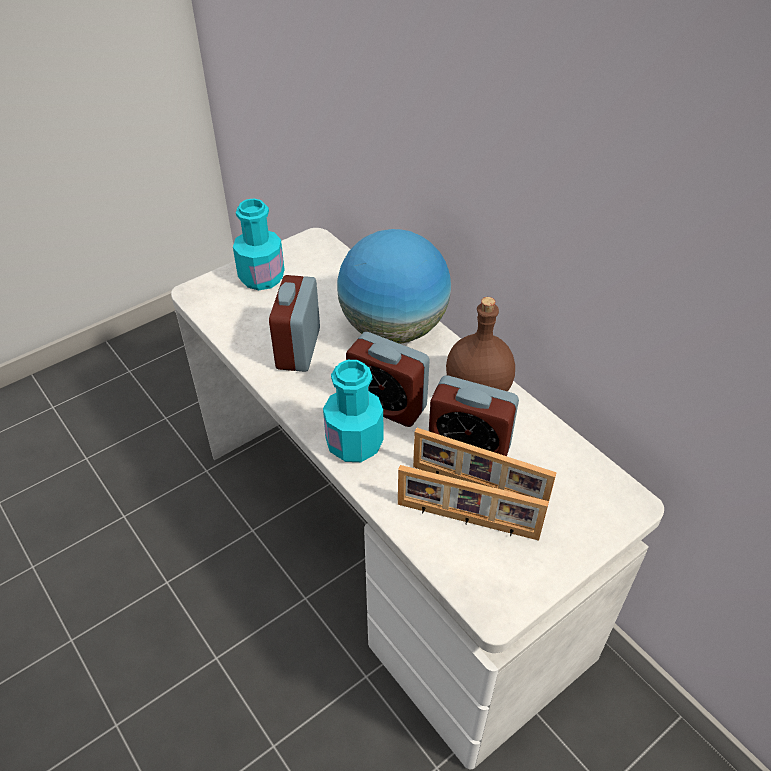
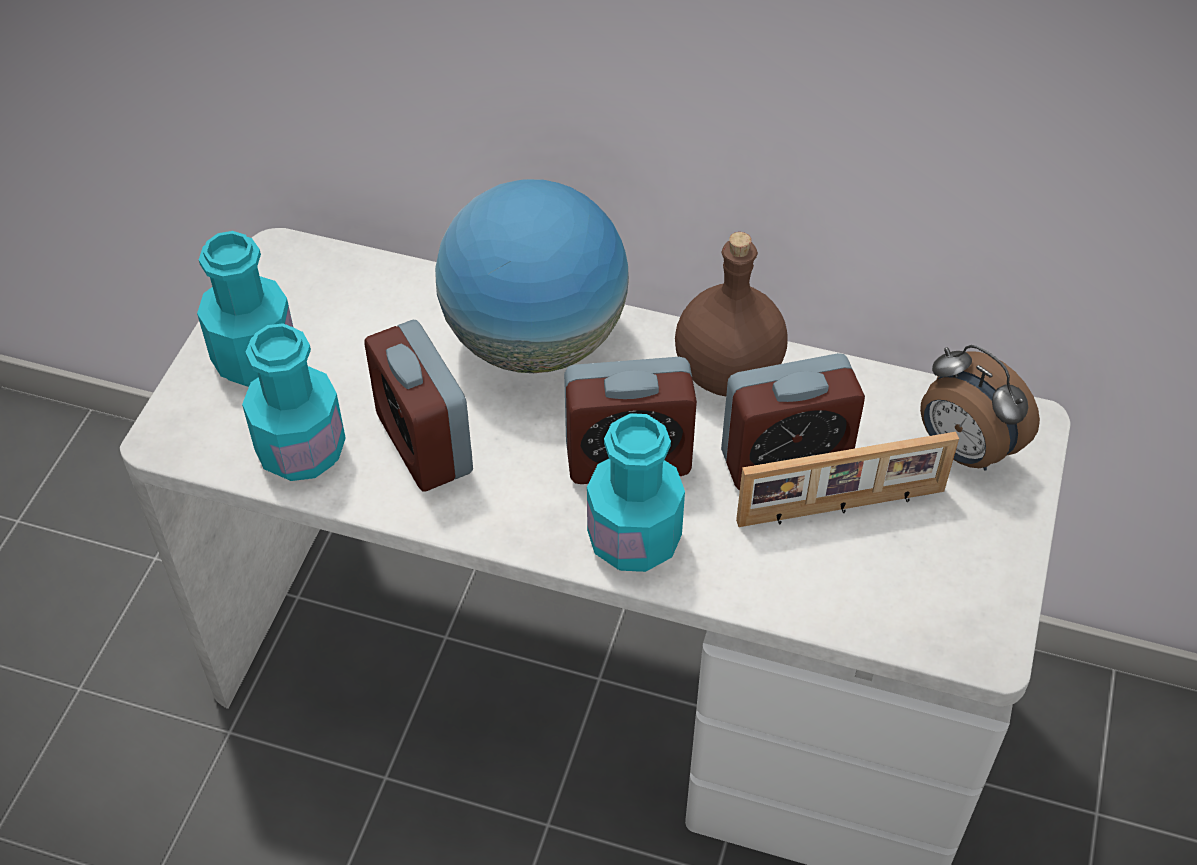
camera: 35 degrees left, 5 degrees up
(243, 324) = (301, 450): none -> turquoise bottle
(467, 521) = (865, 559): picture frame -> none
(577, 496) = (963, 450): none -> alarm clock

